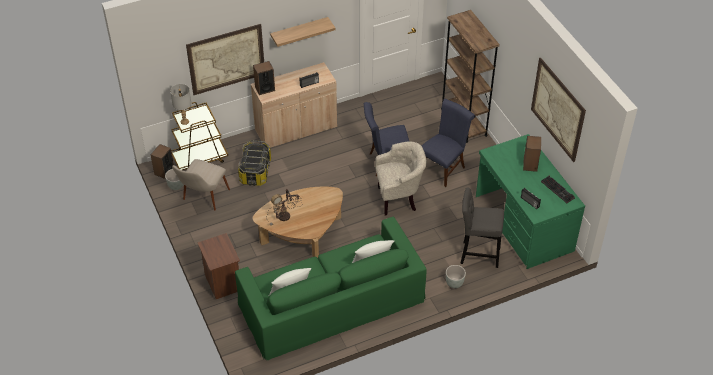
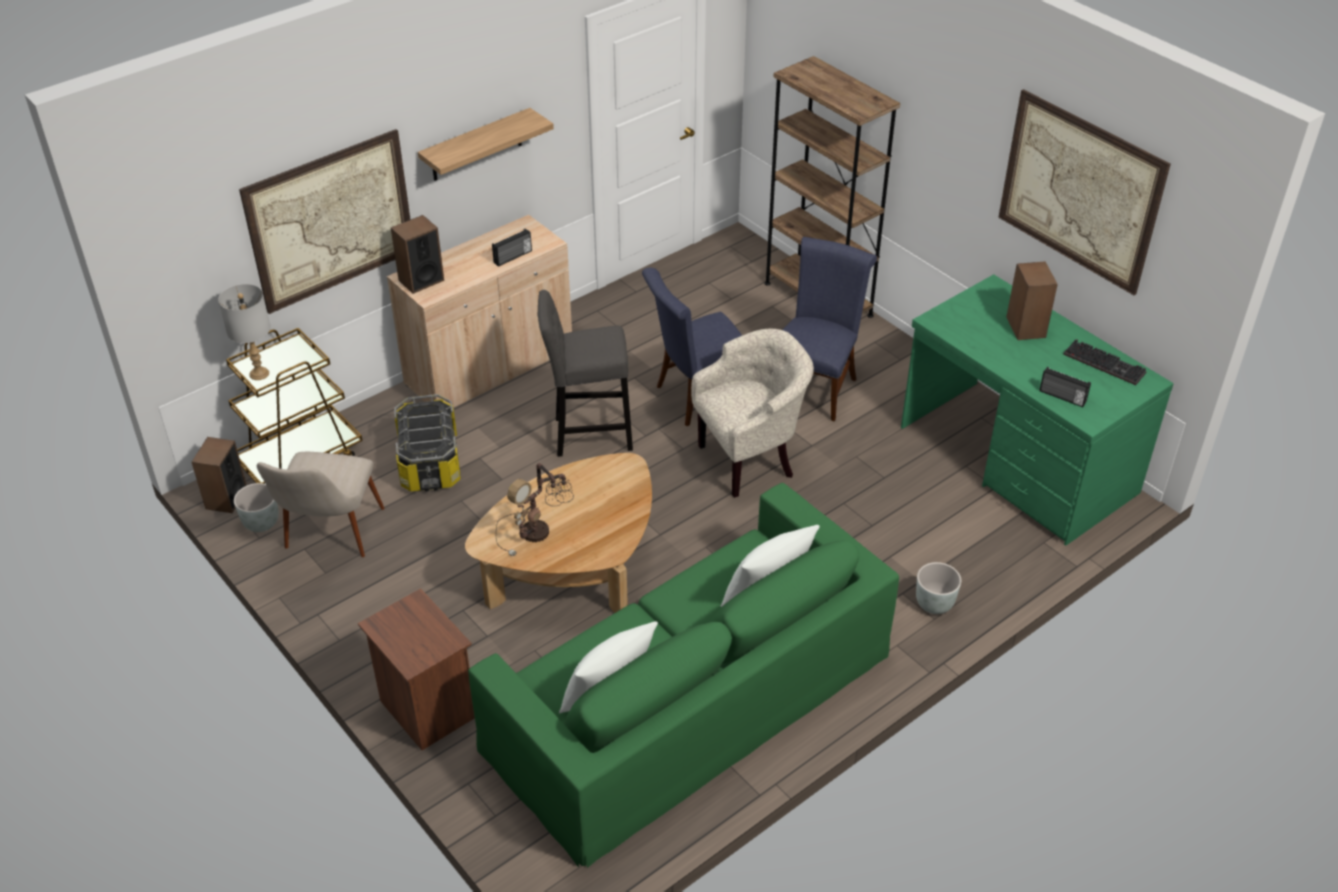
camera: 15 degrees left, 5 degrees down
(477, 254) = (955, 537): grey stool -> grey stool (588, 435)

